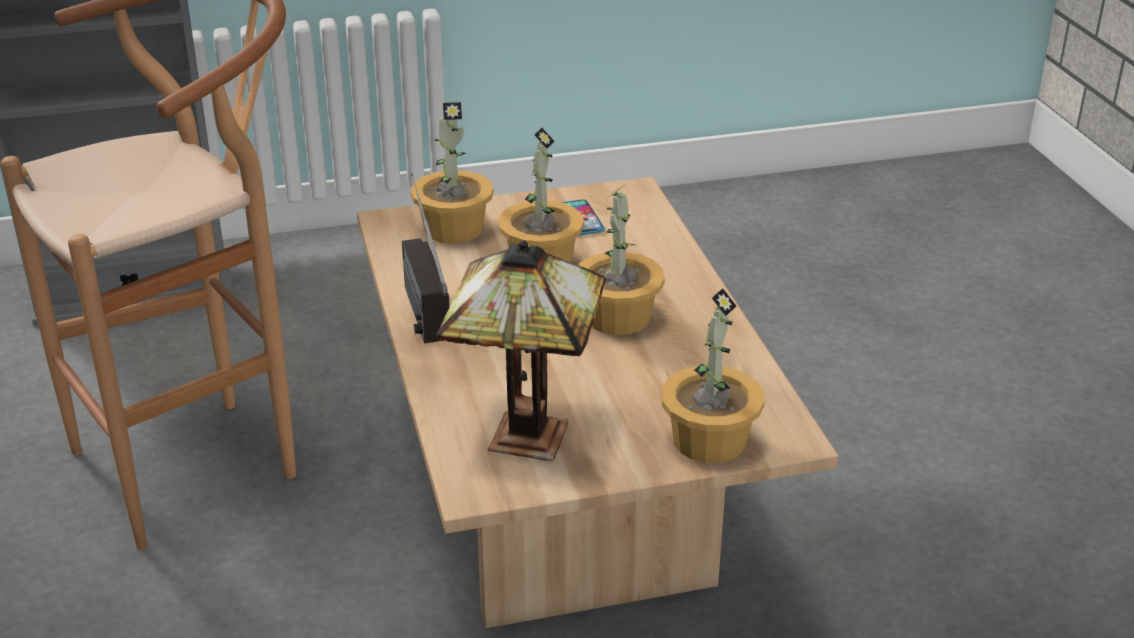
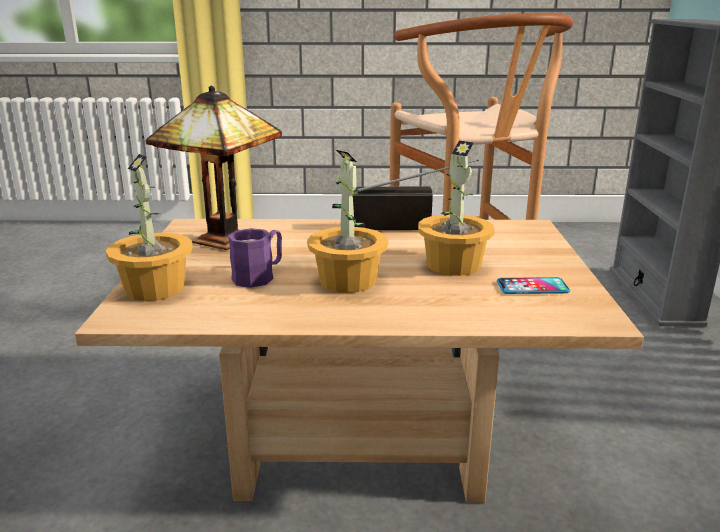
camera: 105 degrees right, 10 degrees down
(453, 228) = (517, 242): potted plant -> none
(635, 376) = (259, 276): none -> purple mug

